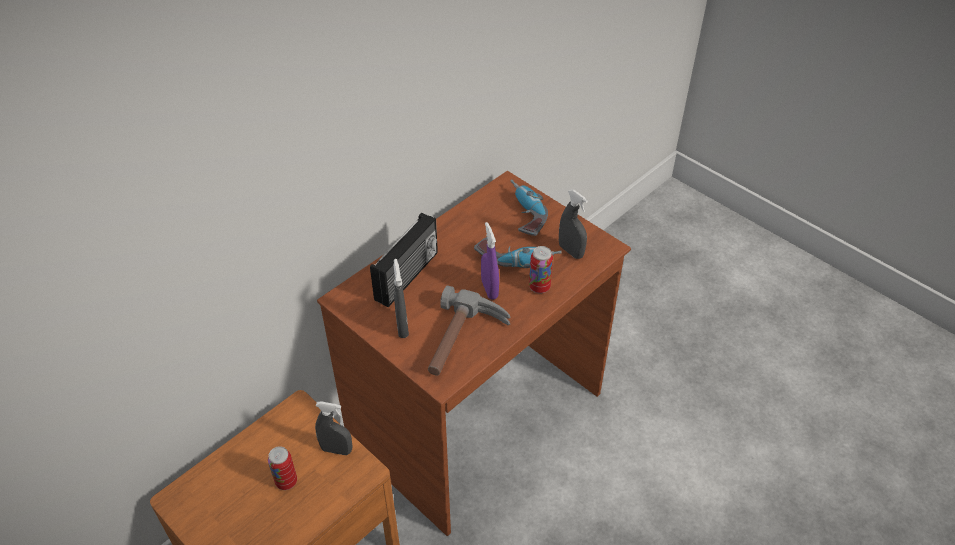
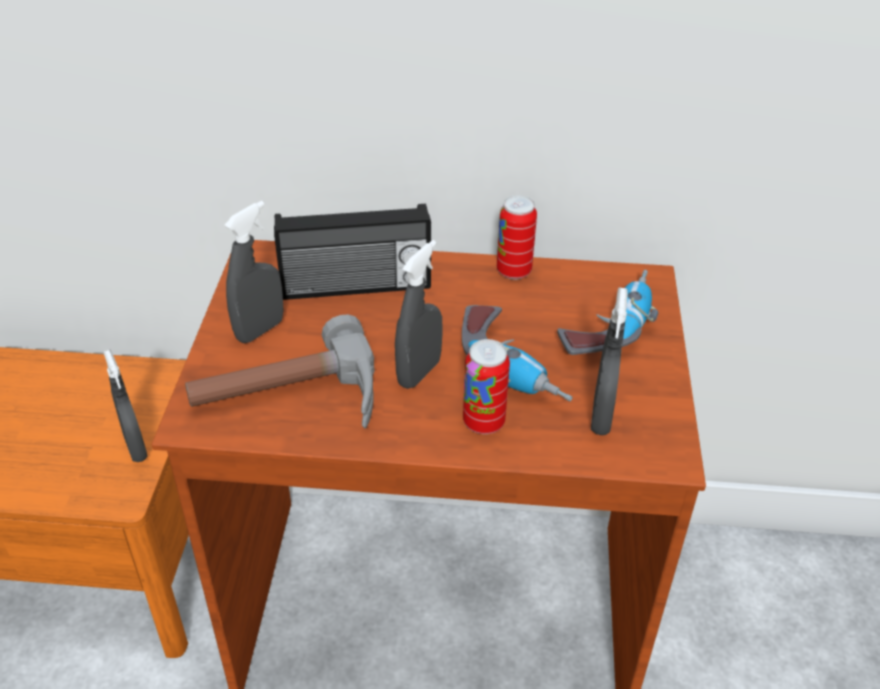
camera: 50 degrees right, 5 degrees down
(286, 481) = (55, 433): can -> can (513, 271)
(489, 289) = (419, 373): purple spray bottle -> grey spray bottle

